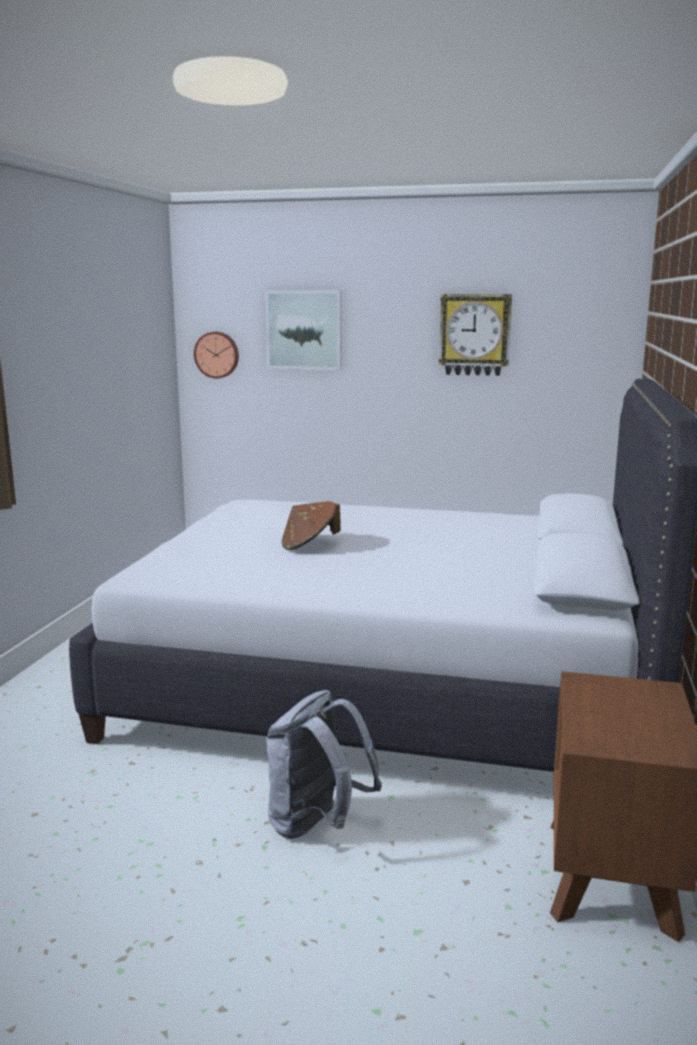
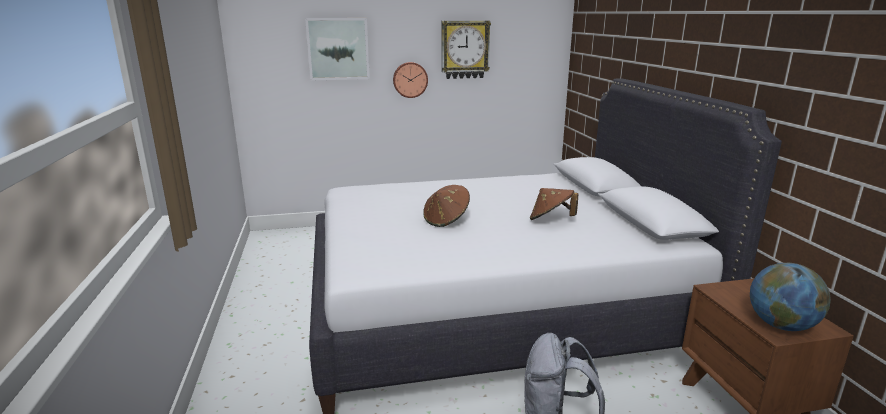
camera: 25 degrees left, 5 degrees up
(217, 354) = (265, 71): wall clock -> wall clock (410, 79)
(441, 563) = (551, 220): none -> brown hat
(611, 735) = (781, 325): none -> globe

